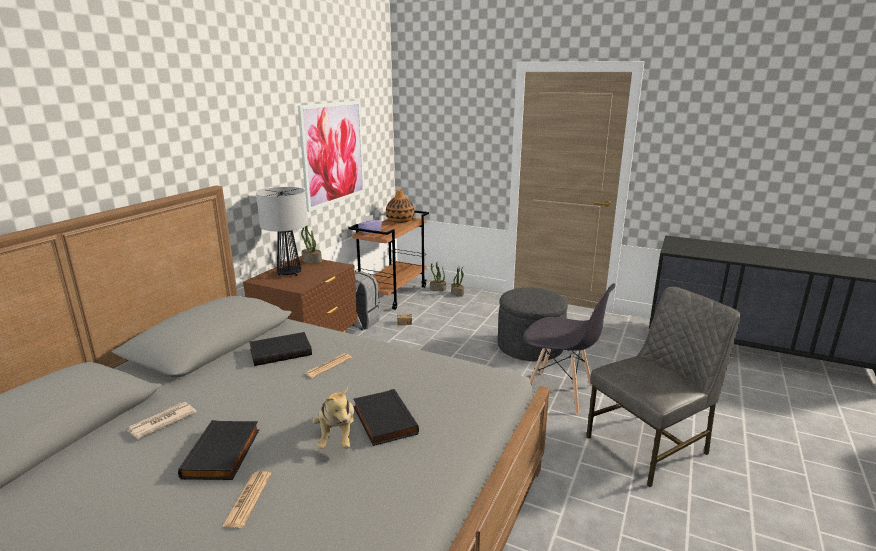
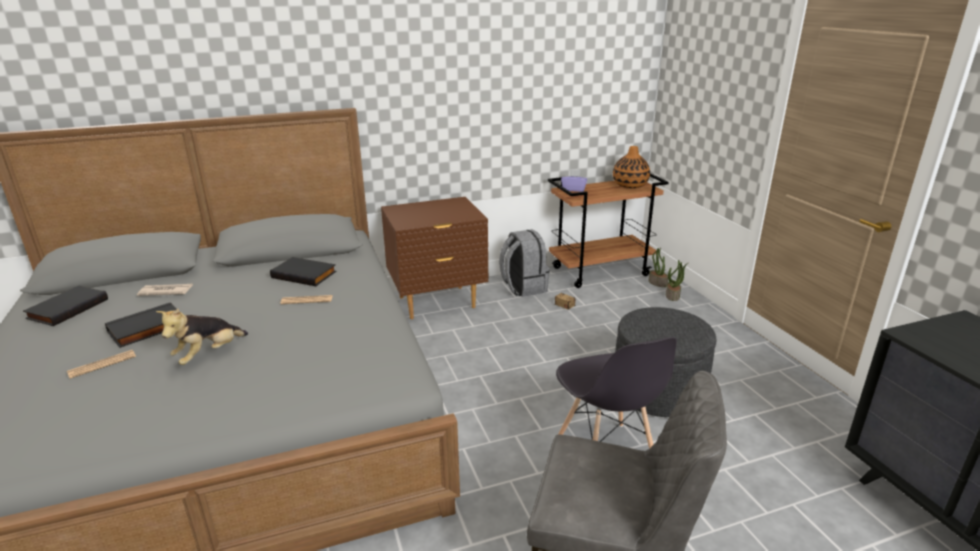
camera: 45 degrees right, 5 degrees up
(289, 273) = (423, 210): table lamp -> none
(311, 261) = (461, 204): potted plant -> none
(333, 153) = (536, 90): picture -> none
(383, 420) = (250, 361): black book -> black book (67, 308)

